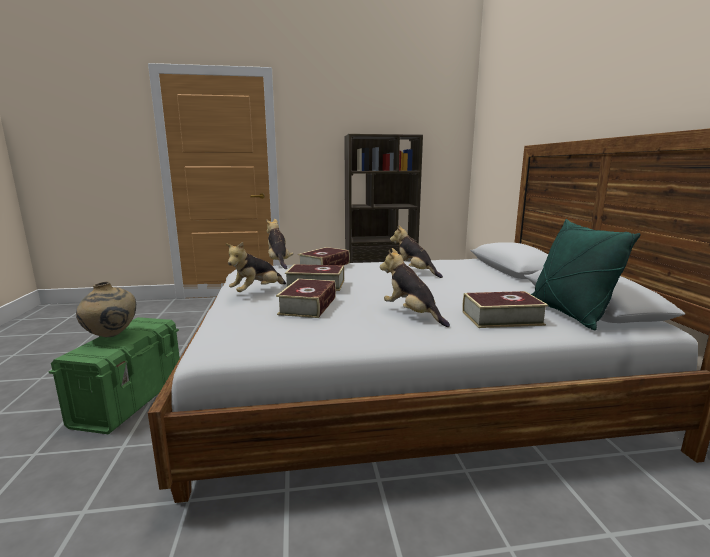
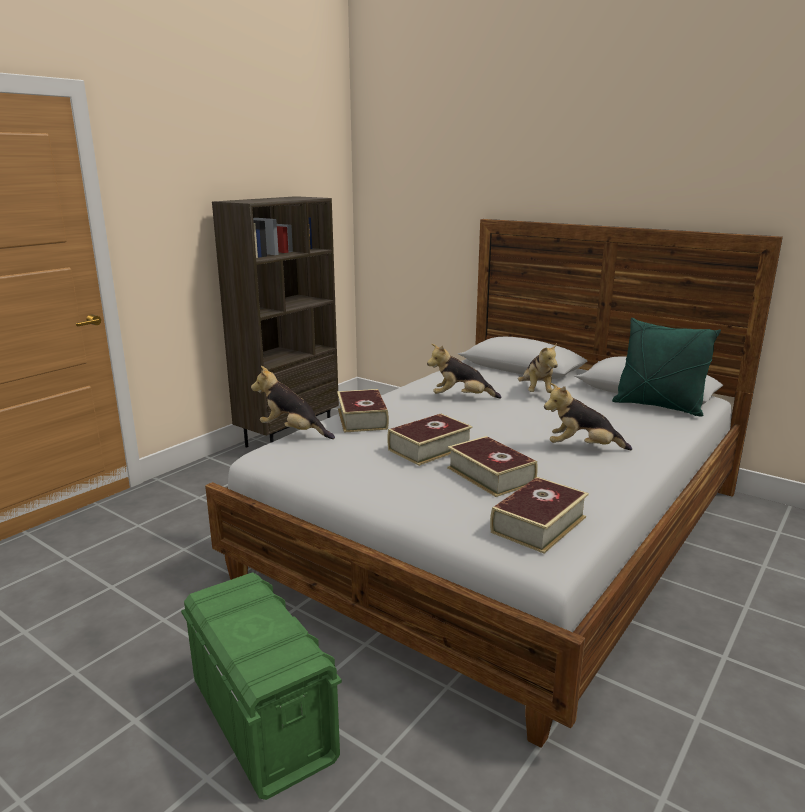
camera: 45 degrees left, 5 degrees up
(111, 336) = (242, 632): beige vase -> none
(257, 292) = (395, 481): plush toy -> plush toy (536, 392)
(501, 318) = (638, 427): book -> book (538, 524)

